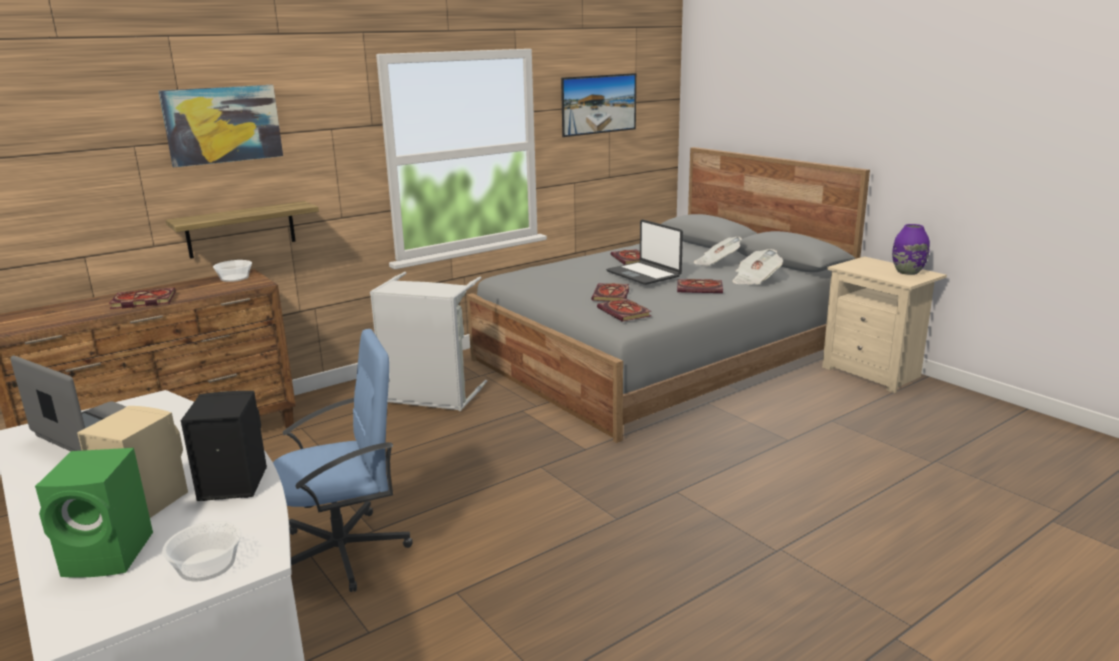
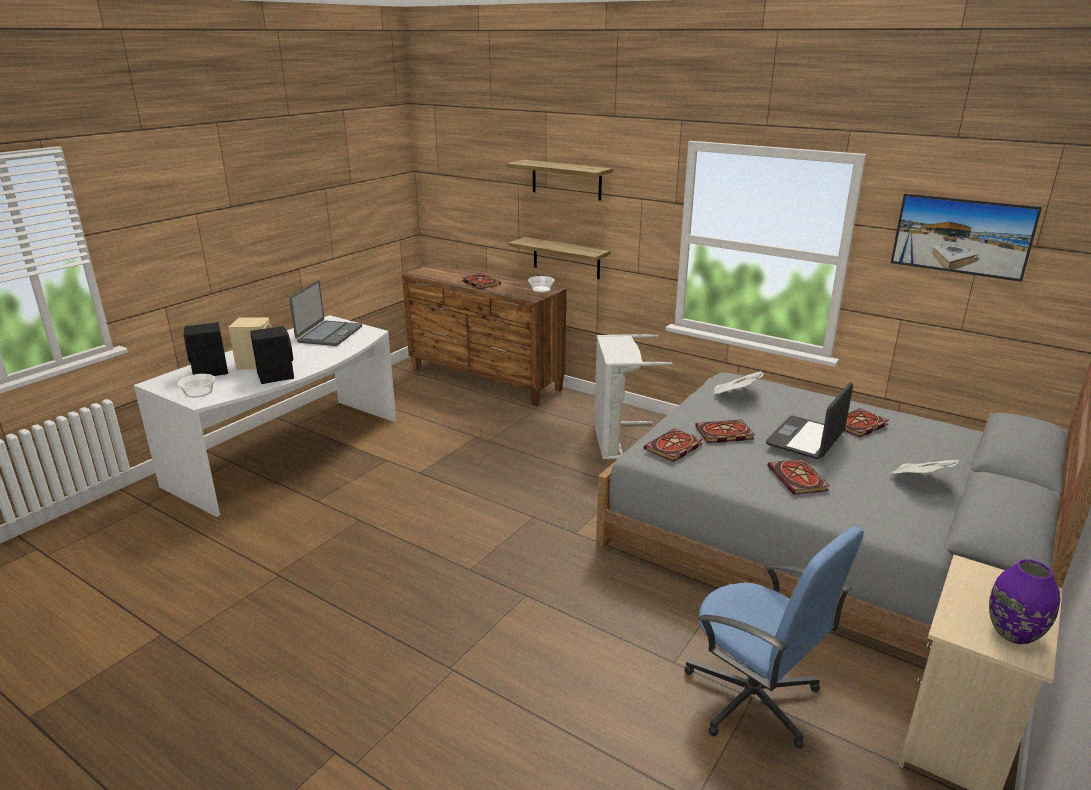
camera: 70 degrees right, 5 degrees up
(111, 555) = (210, 372): green speaker -> black speaker
(223, 124) = (566, 180): picture -> shelf
(344, 551) = (392, 469): blue office chair -> blue office chair (753, 699)
(755, 280) = (877, 513): newspaper -> newspaper (735, 395)

